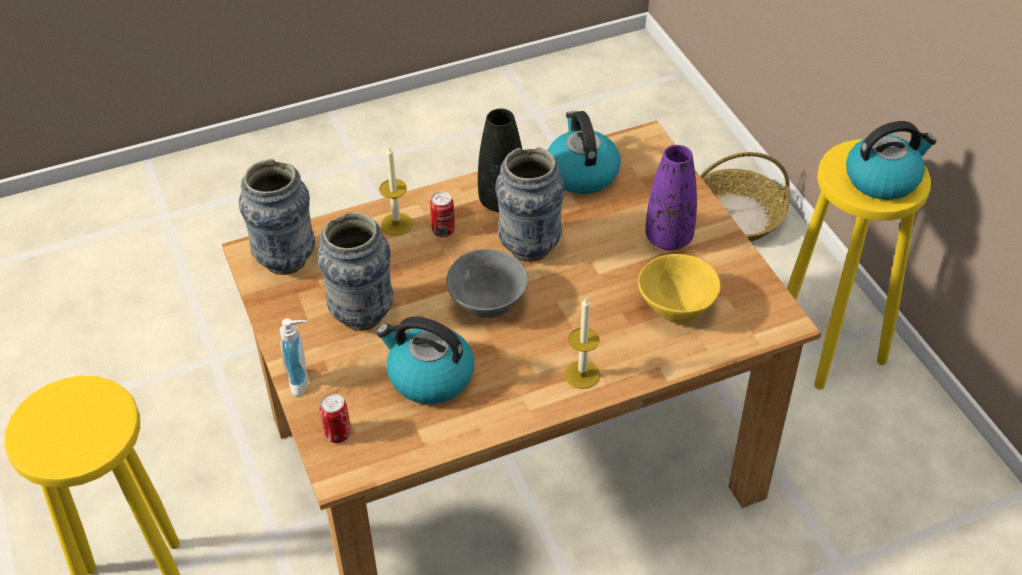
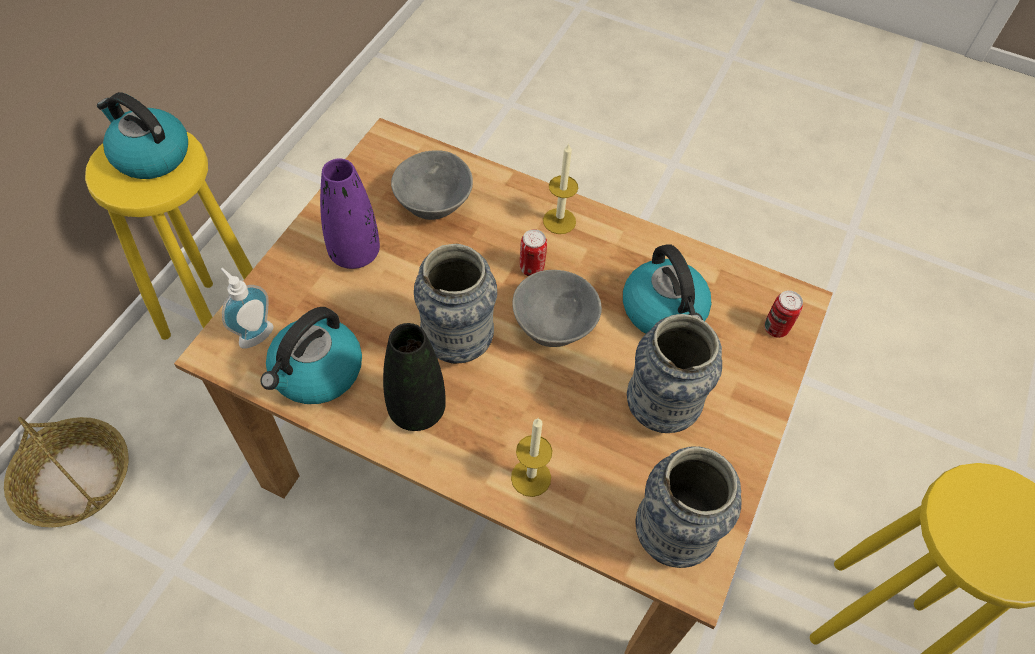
camera: 135 degrees left, 10 degrees up
(303, 381) = (765, 393): soap dispenser -> soap dispenser (253, 333)
(443, 231) = (501, 429): can -> can (531, 268)
(678, 307) = (432, 205): yellow bowl -> grey bowl

